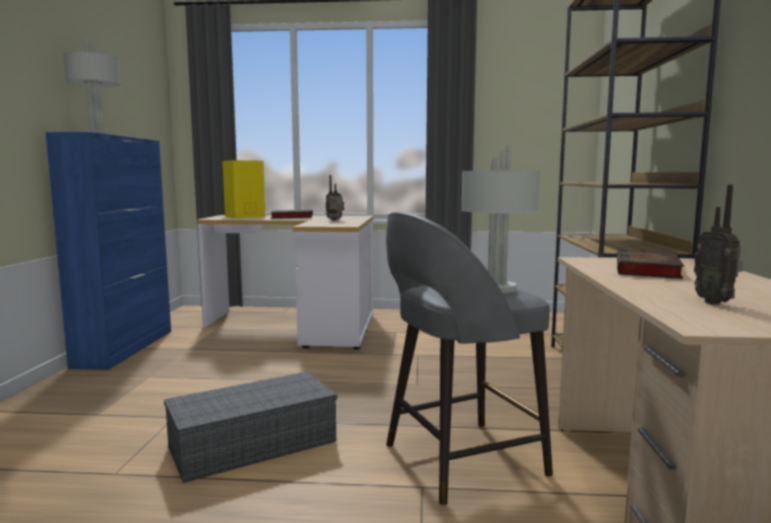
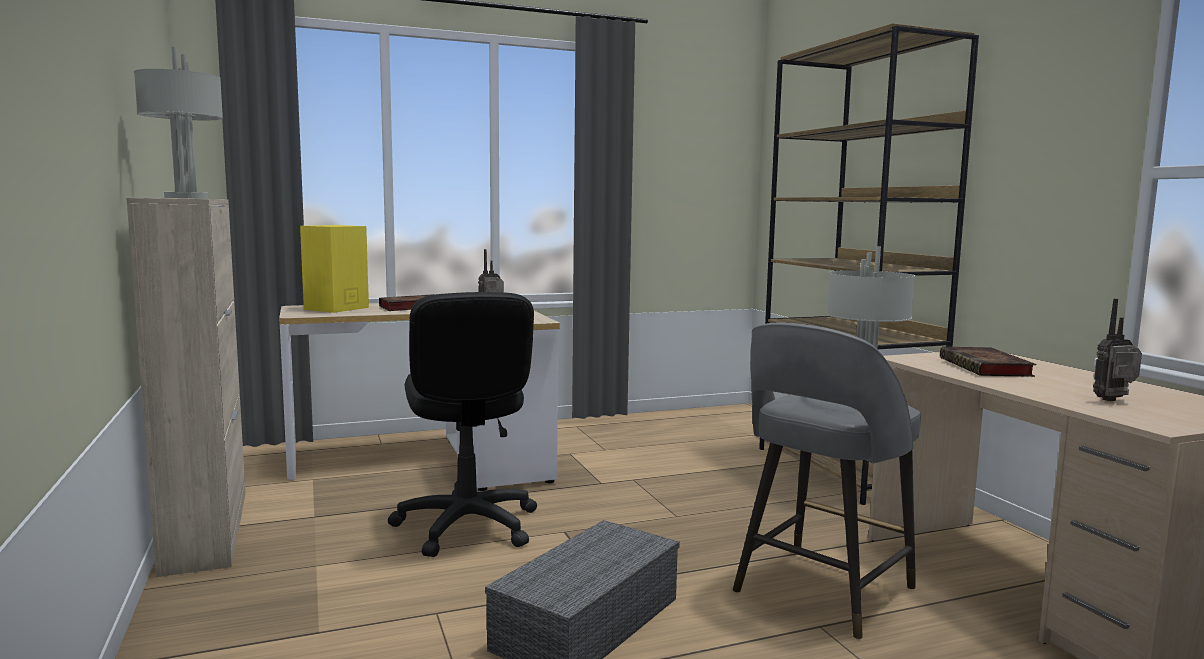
camera: 25 degrees left, 0 degrees up
(125, 348) = (207, 529): blue cabinet -> beige cabinet
(264, 368) = (466, 526): none -> black office chair
(715, 302) = (1115, 401): radio -> radio turned 105 degrees clockwise

